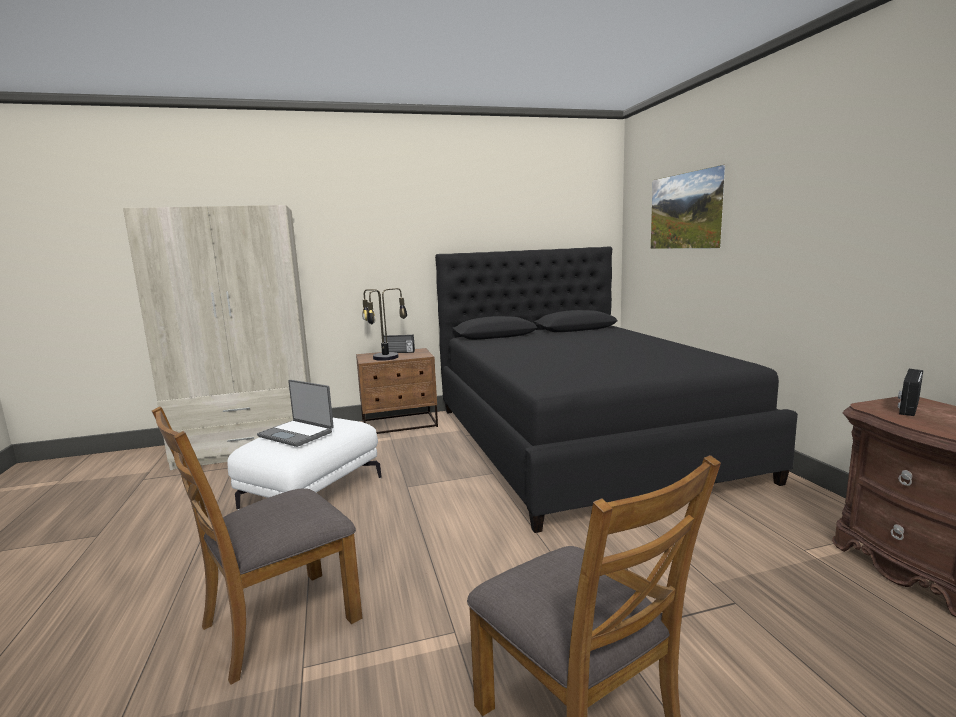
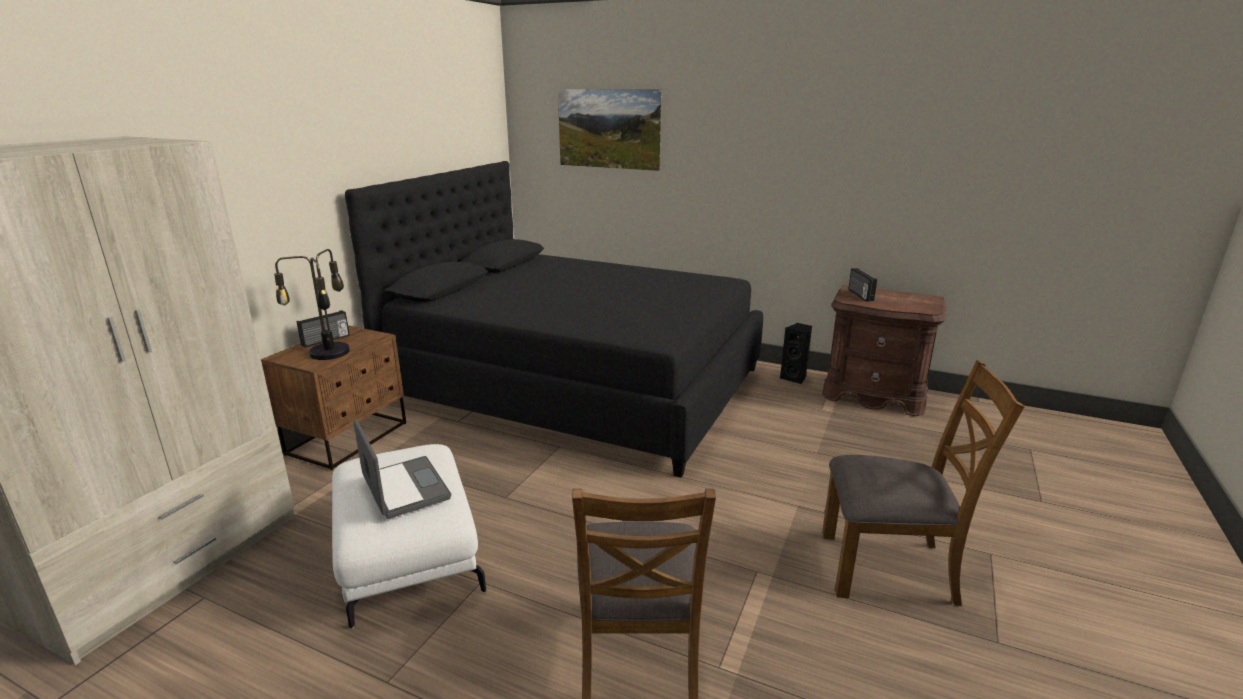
camera: 50 degrees left, 10 degrees up
(297, 434) = (404, 488): laptop -> laptop turned 105 degrees counterclockwise
(826, 510) = (795, 378): none -> black speaker

